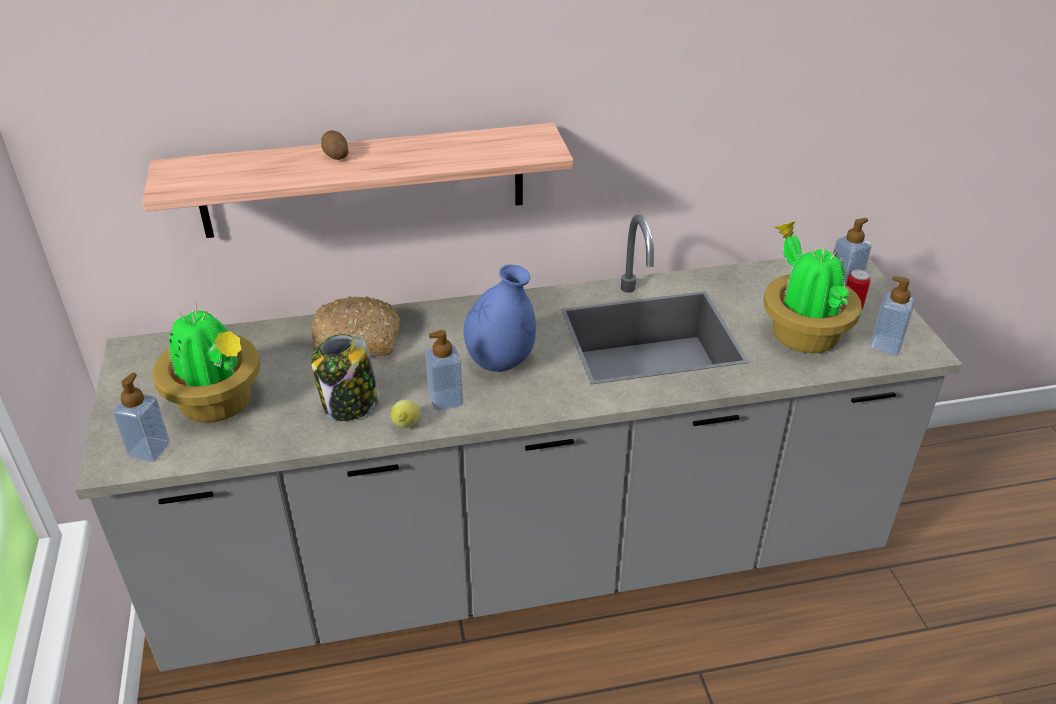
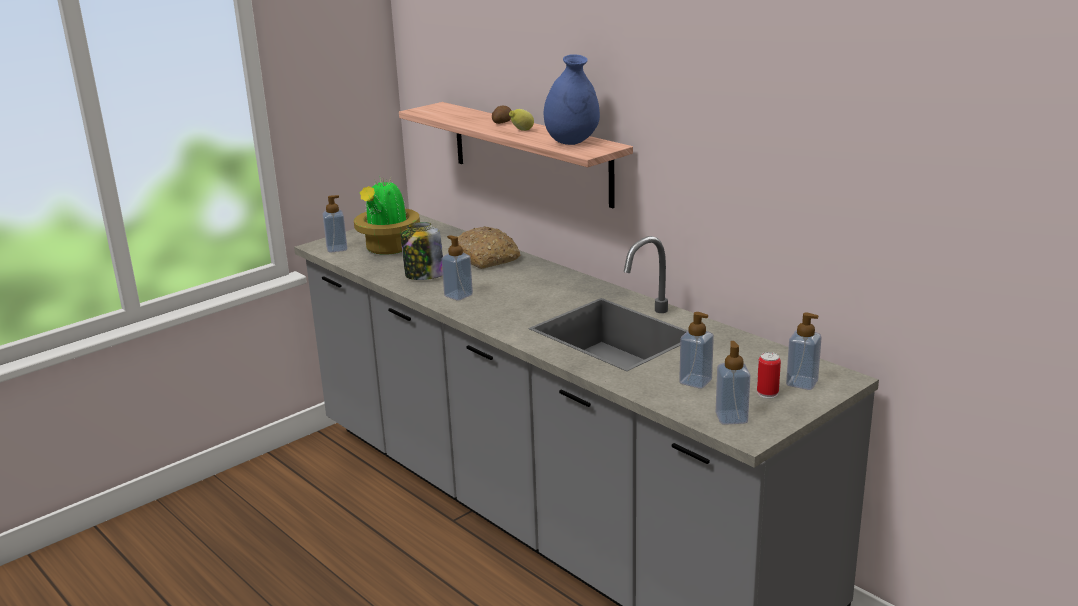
camera: 60 degrees right, 15 degrees down
(405, 426) = (421, 293): lemon -> lemon (521, 130)
(500, 361) = (516, 298): blue vase -> blue vase (572, 142)
(801, 334) = (695, 381): potted plant -> soap dispenser

